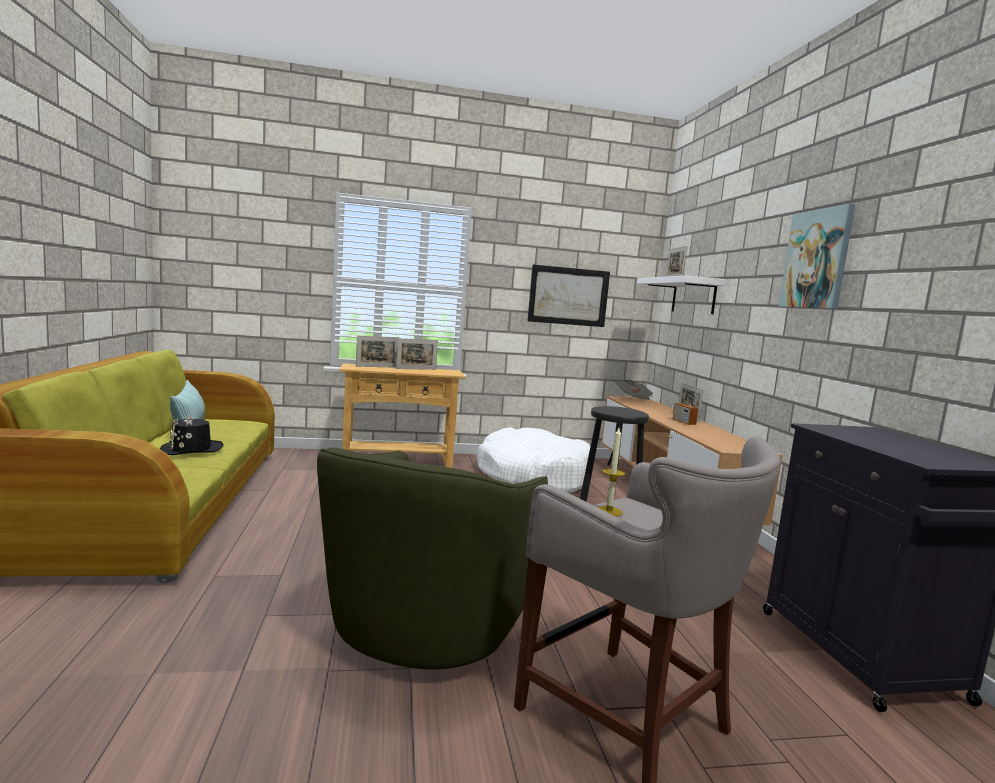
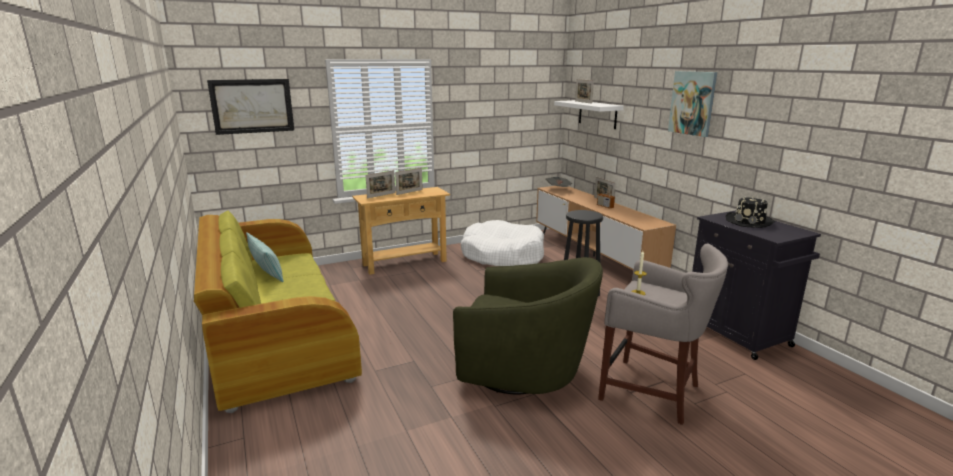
camera: 15 degrees left, 10 degrees up
(191, 449) = (295, 289): black hat -> black hat (749, 222)
(426, 628) = (524, 371): green armchair -> green armchair turned 75 degrees counterclockwise
(568, 296) = (504, 118): picture -> picture (252, 106)

